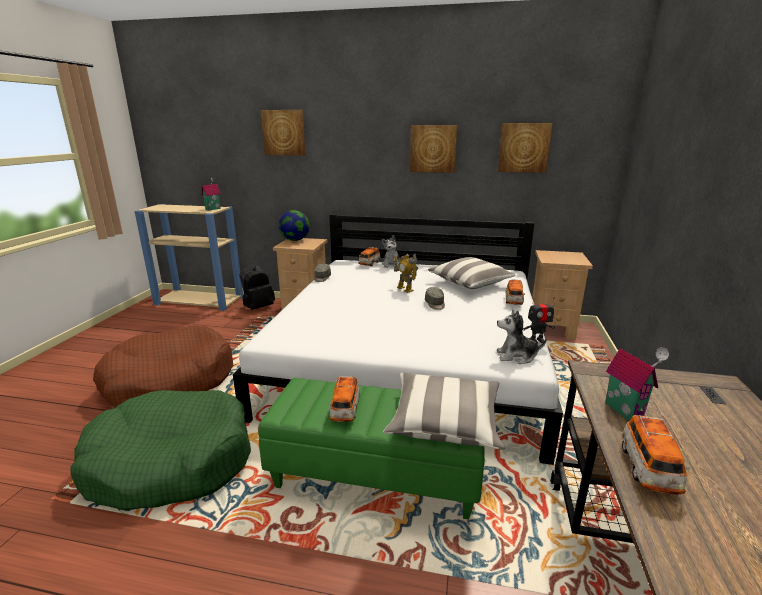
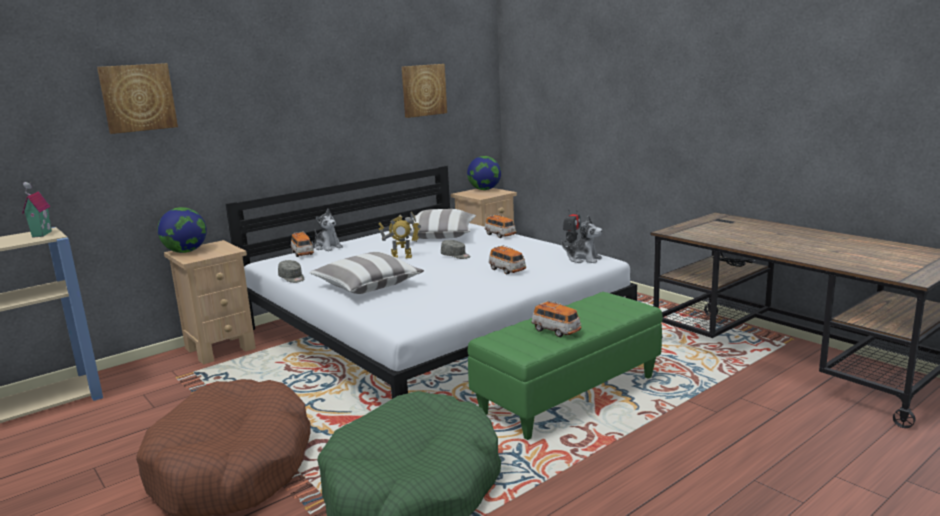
camera: 50 degrees left, 5 degrees down
(258, 307) = (148, 374): black backpack -> none
(433, 148) = (339, 100): picture -> none
(444, 422) = (617, 307): pillow -> pillow (367, 286)
(516, 356) = (583, 259): plush toy -> plush toy turned 105 degrees counterclockwise
(571, 255) = (484, 189): none -> globe
(625, 410) = (717, 237): toy house -> none
(648, 469) = (767, 248): toy car -> toy car (507, 270)

